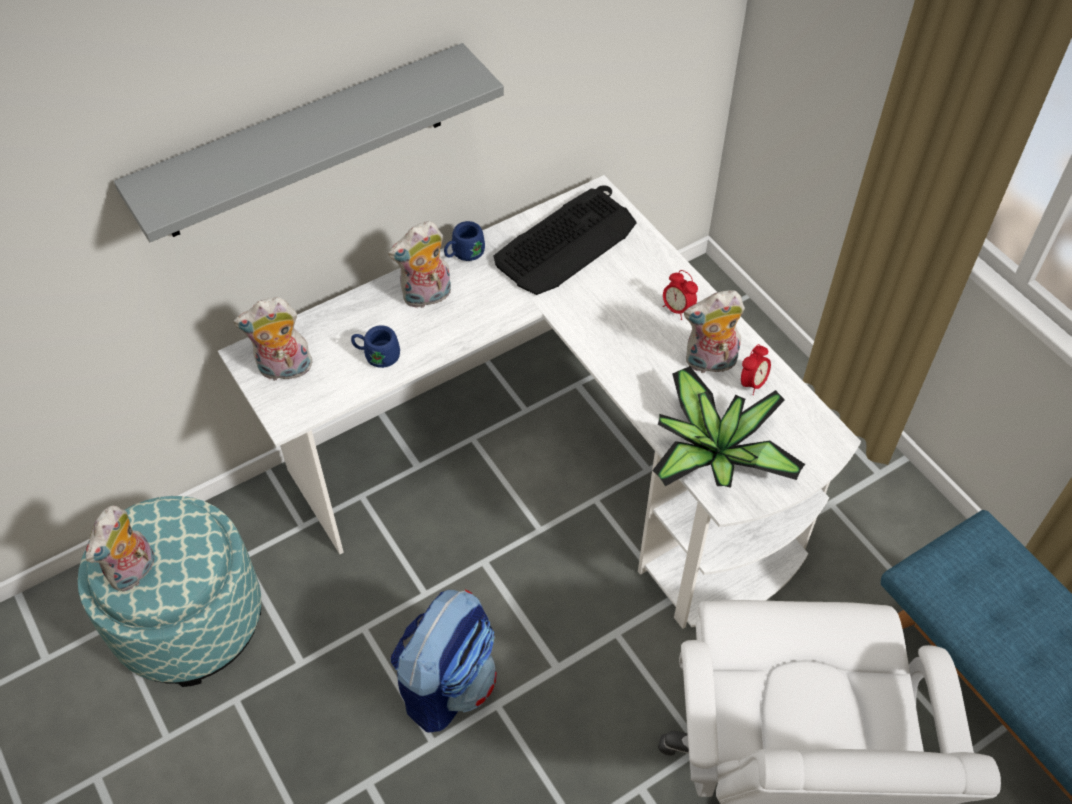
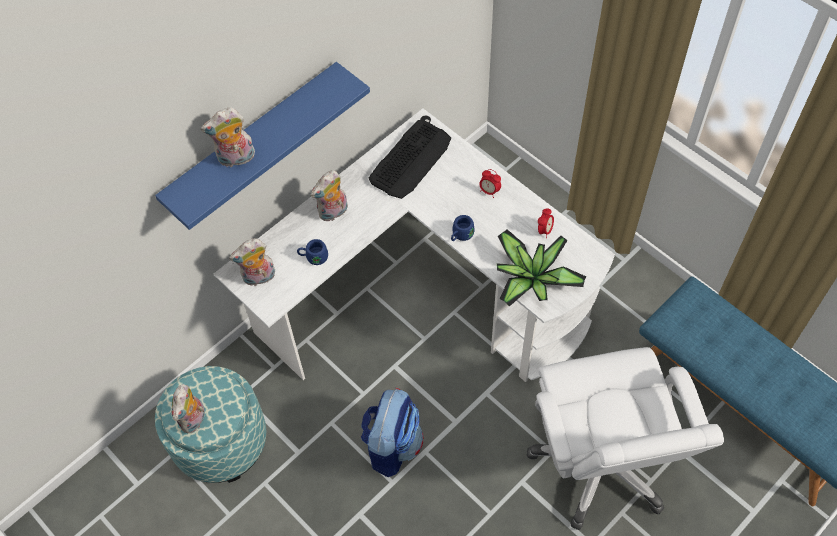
camera: 10 degrees left, 5 degrees up
(304, 143) = (253, 143): grey shelf -> blue shelf
(463, 254) = (348, 179): blue mug -> blue mug (460, 235)
(709, 363) = (516, 222): plush toy -> plush toy (236, 159)

